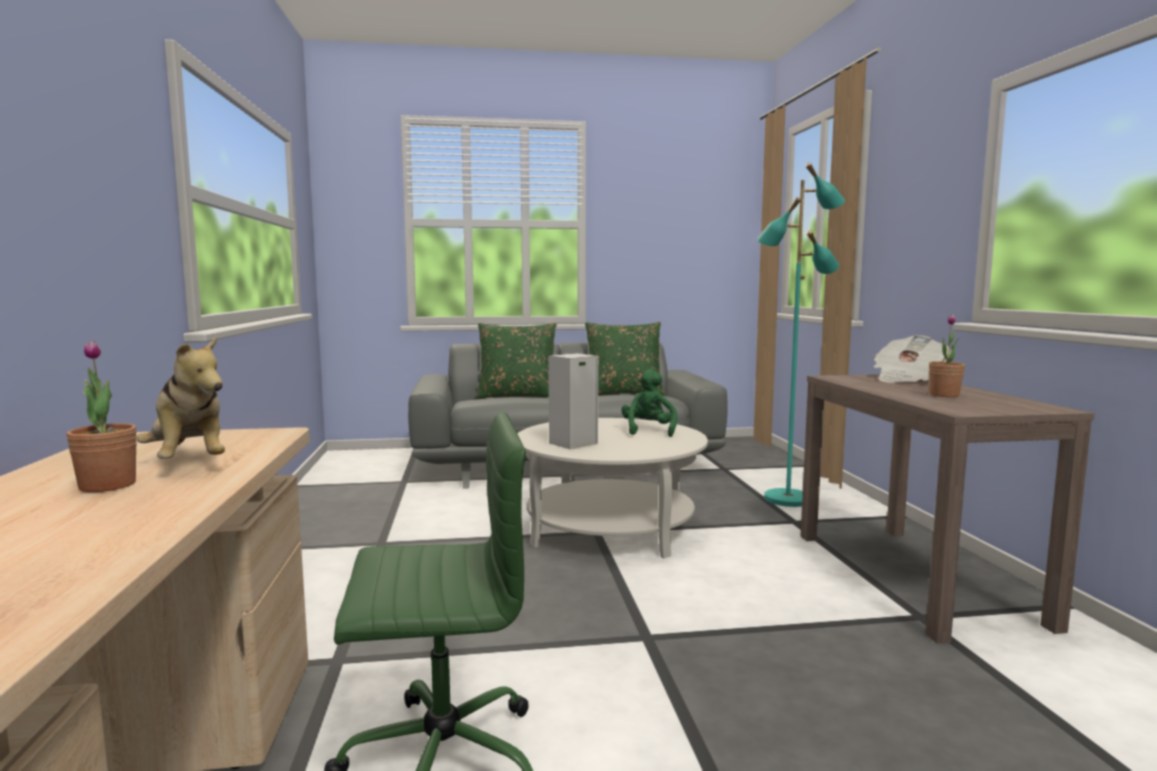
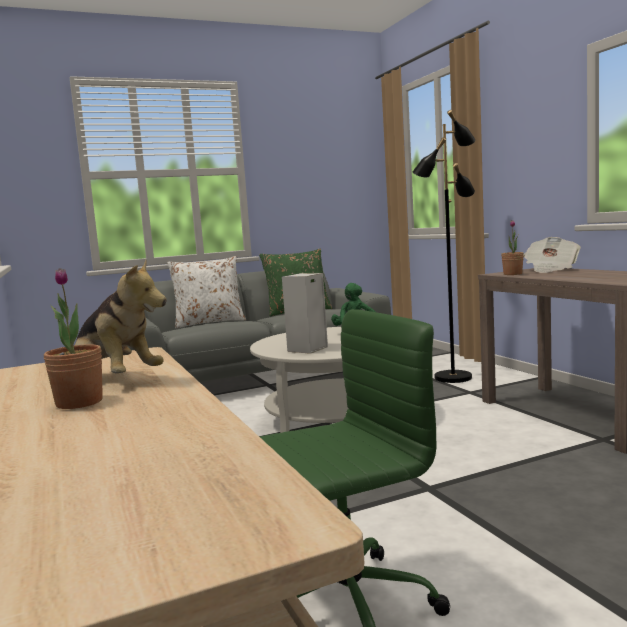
camera: 15 degrees left, 0 degrees up
(517, 395) = (209, 322): green pillow -> white pillow
(787, 499) = (452, 377): turquoise floor lamp -> black floor lamp
(944, 395) = (594, 275): potted plant -> potted plant (512, 274)

